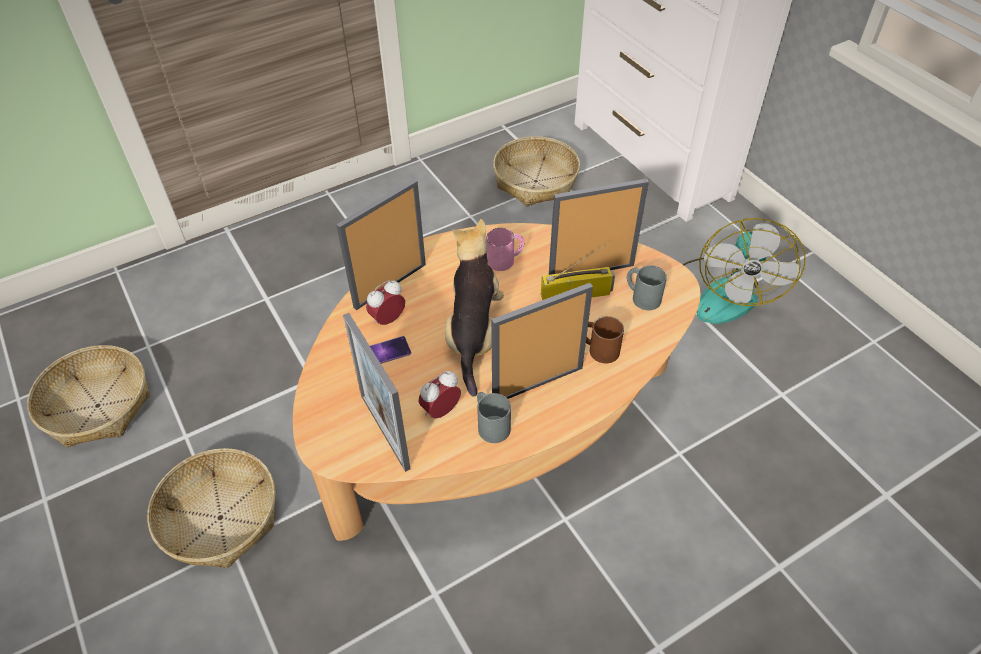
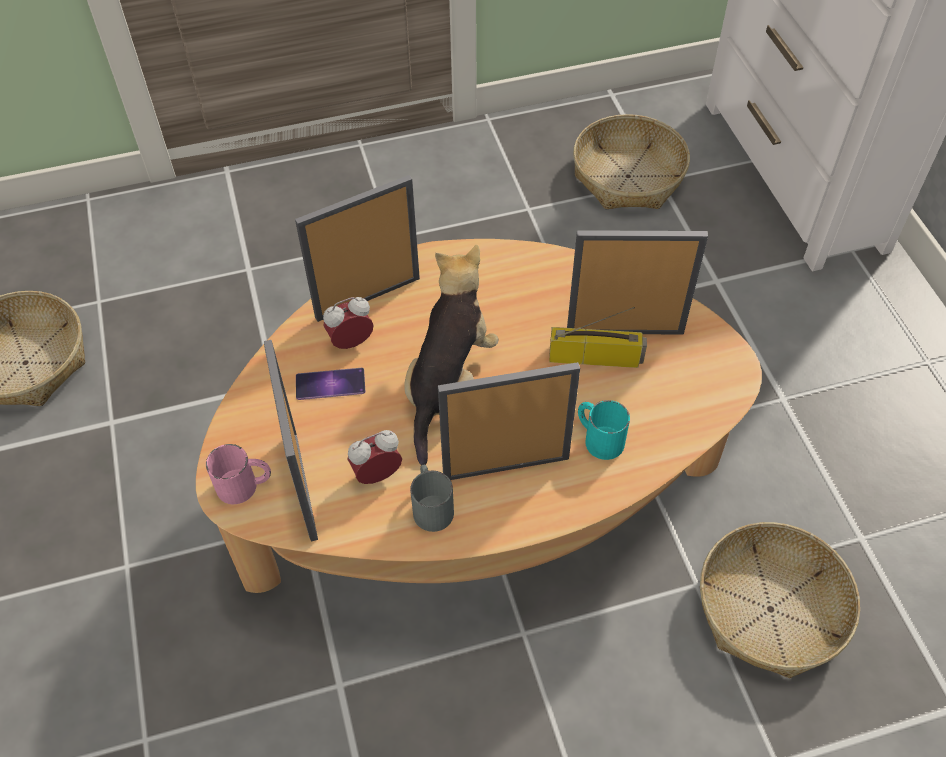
camera: 15 degrees right, 5 degrees up
(221, 518) = (124, 531): basket -> basket (771, 609)
(505, 259) = (521, 292): pink mug -> pink mug (245, 485)
(598, 349) = (598, 437): brown mug -> turquoise mug
(641, 296) = (679, 378): grey mug -> none
(725, 291) = (833, 380): fan -> none

